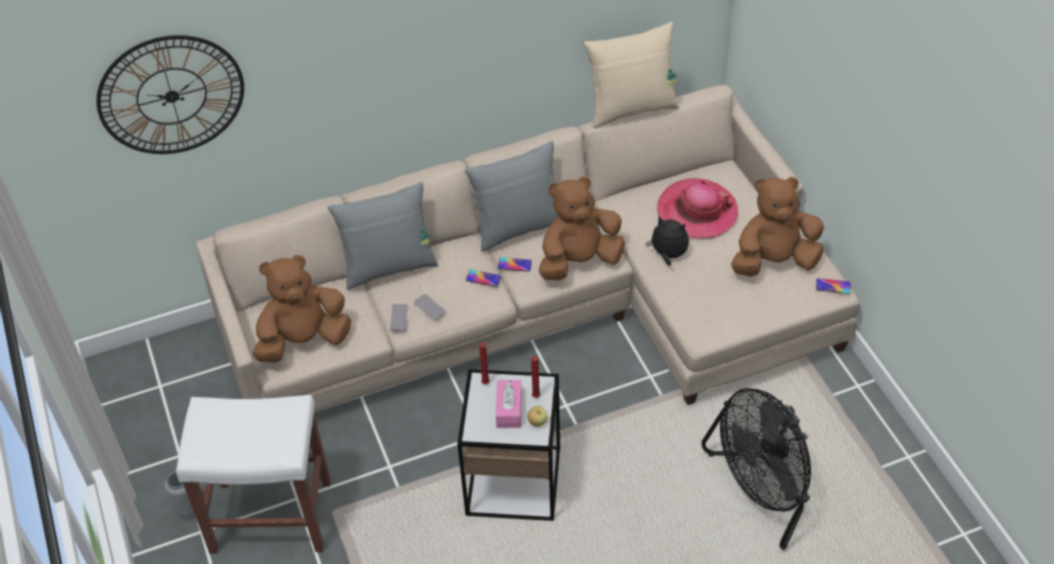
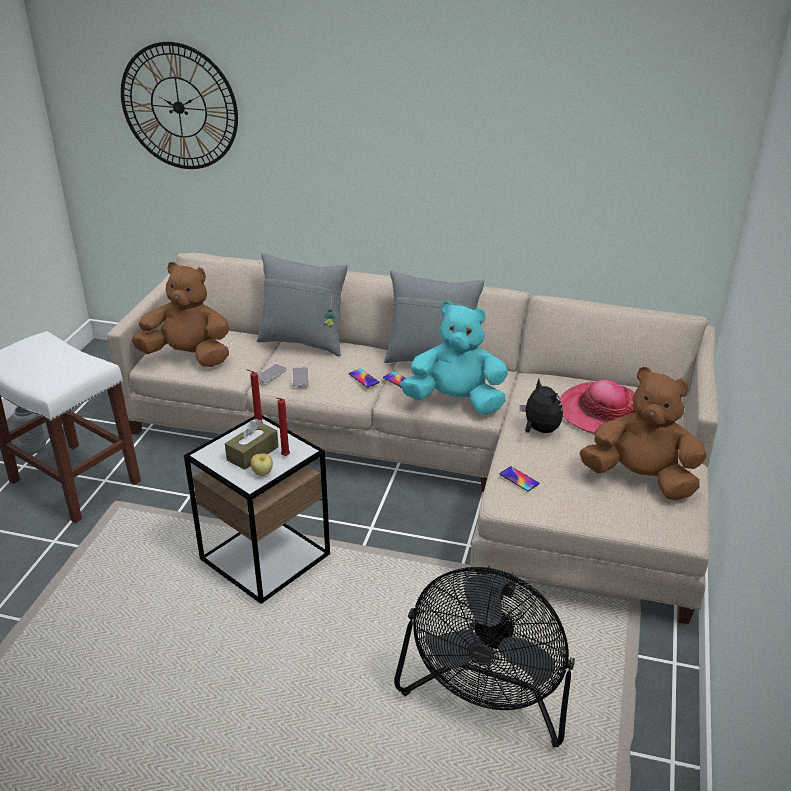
camera: 35 degrees right, 15 degrees down
(509, 409) = (253, 453): pink tissue box -> brown tissue box
(579, 261) = (456, 402): brown plush toy -> turquoise plush toy
(631, 110) = (591, 299): beige pillow -> none
(764, 485) = (482, 692): black fan -> black fan turned 75 degrees counterclockwise
(833, 286) = (686, 526): phone -> phone (519, 479)

